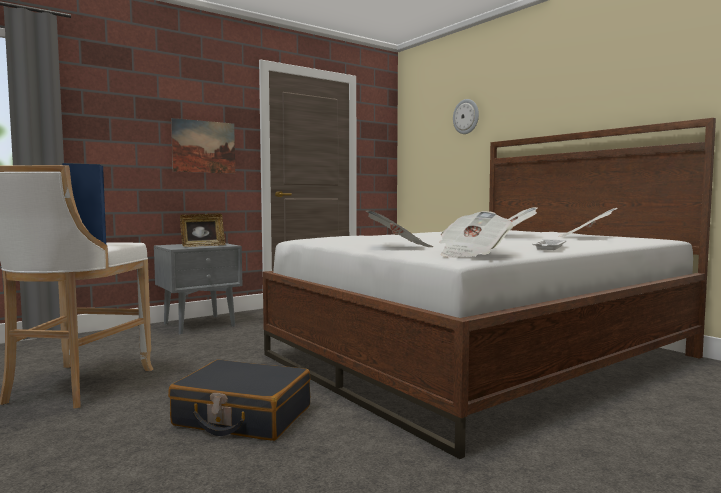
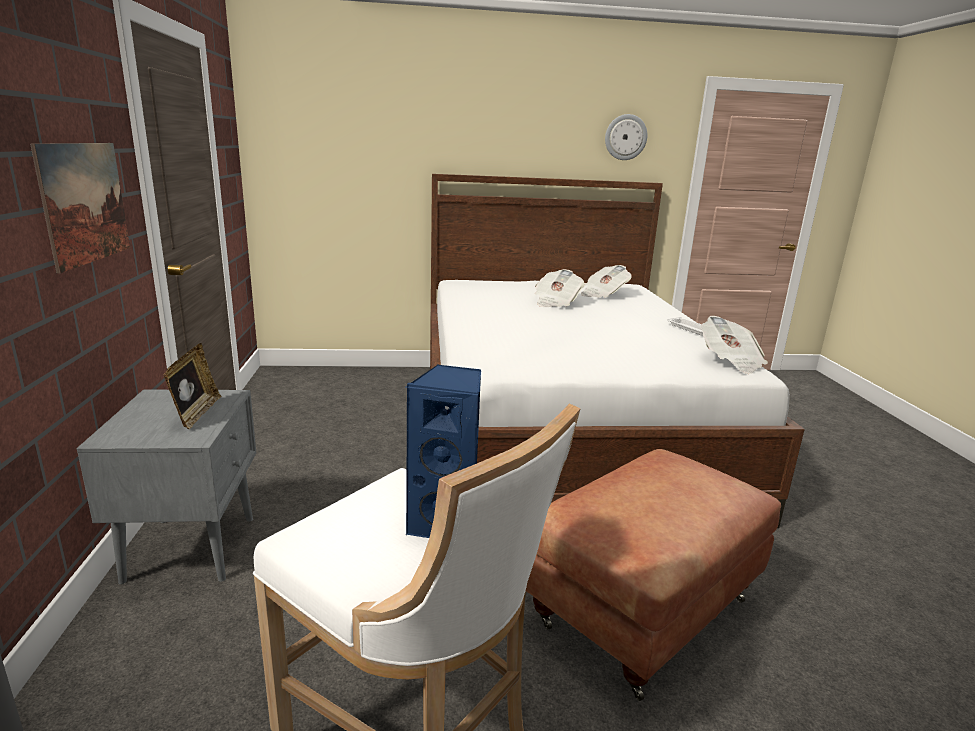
camera: 60 degrees left, 15 degrees up
(242, 416) = (642, 608): black suitcase -> brown ottoman
(399, 247) = (647, 364): newspaper -> none
(466, 116) = (383, 132): wall clock -> wall clock (625, 137)

